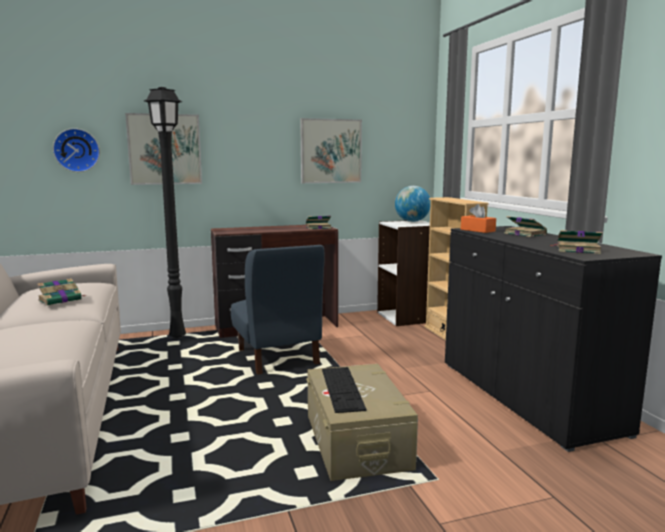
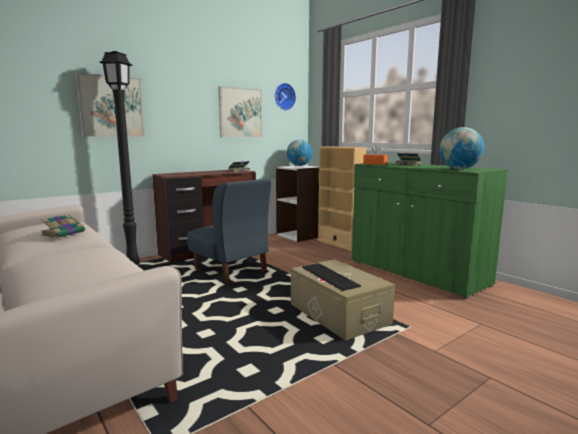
camera: 20 degrees left, 0 degrees up
(77, 150) = (30, 104): wall clock -> wall clock (284, 96)
(526, 396) = (416, 273): black cabinet -> green cabinet
(576, 250) = (459, 169): book -> globe

